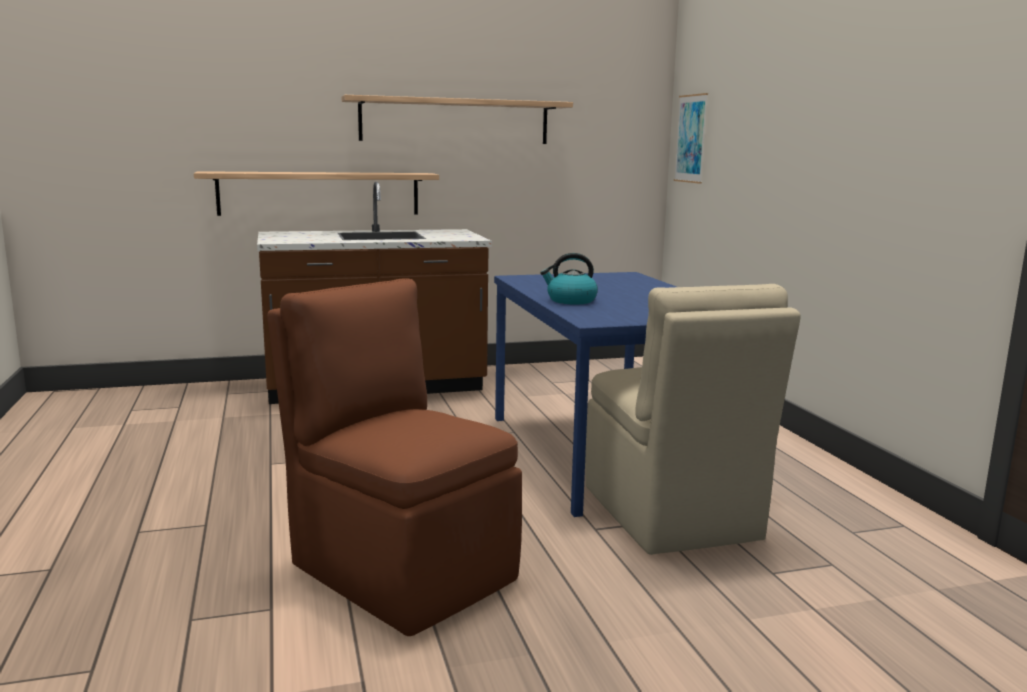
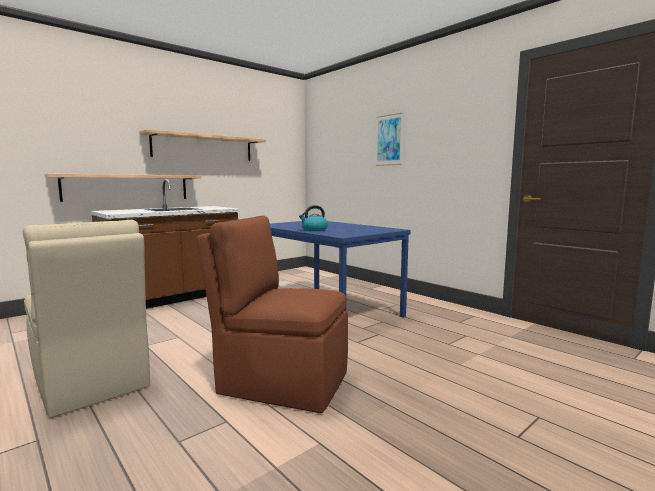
camera: 25 degrees left, 5 degrees down
(671, 515) = (383, 329): beige chair -> beige chair (91, 382)
(691, 138) = (319, 158): picture -> picture (389, 140)

